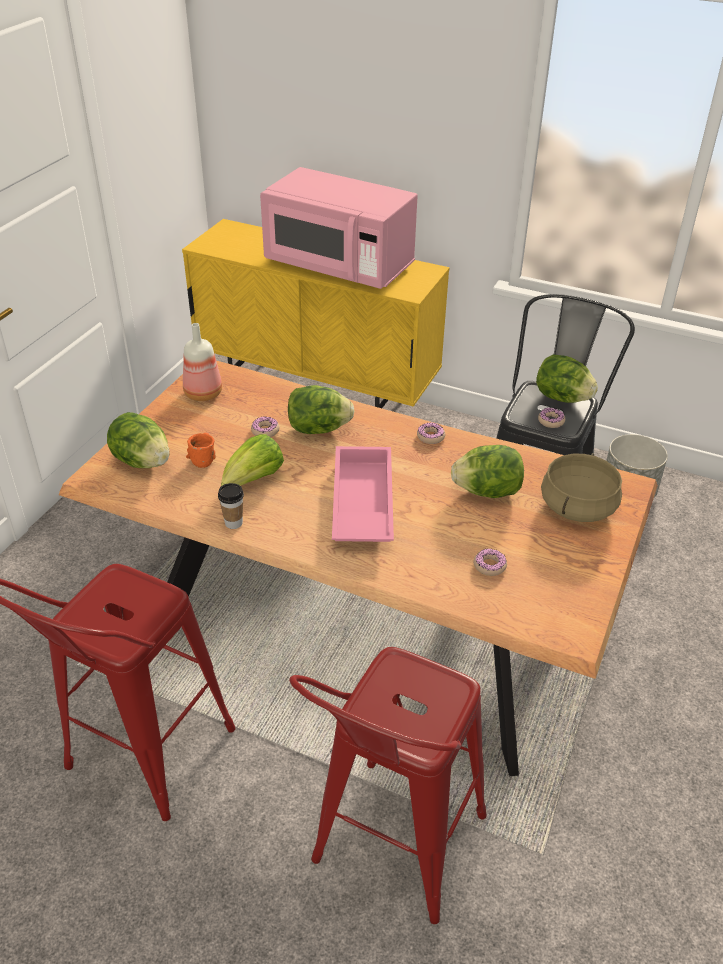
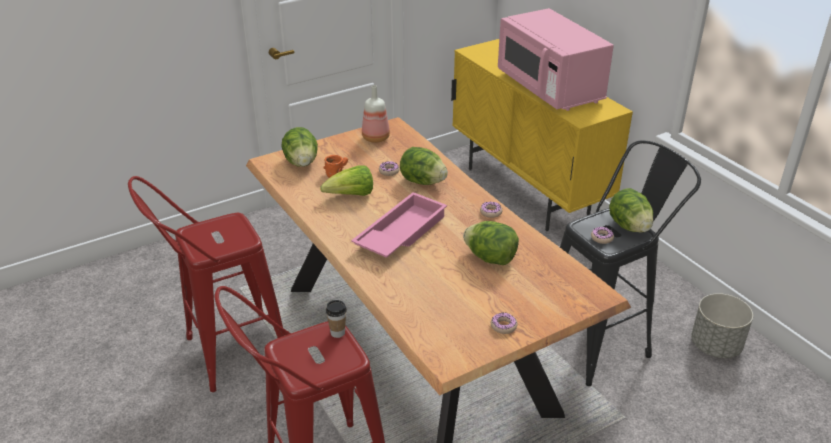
camera: 35 degrees right, 5 degrees down
(233, 523) = (315, 214): cup -> cup (337, 332)
(489, 565) = (440, 300): donut -> donut (503, 326)
(577, 506) = (543, 292): beige cooking pot -> none

